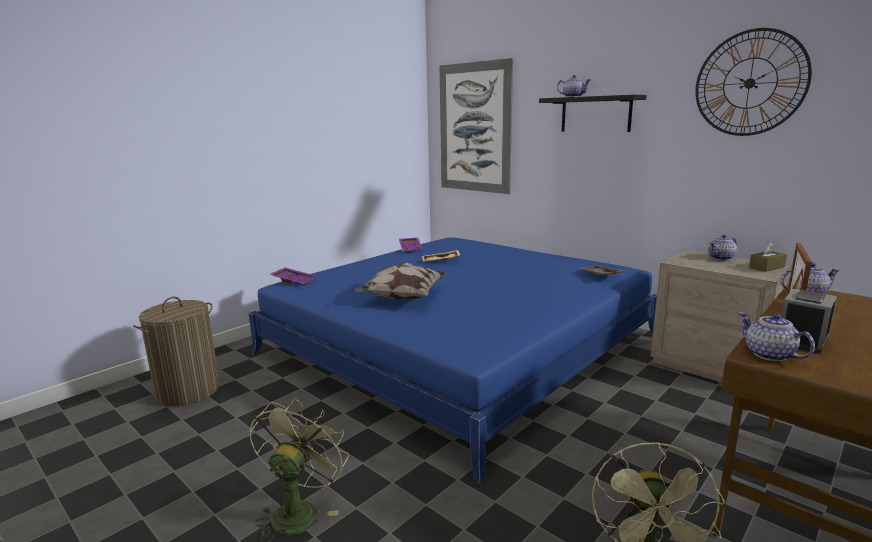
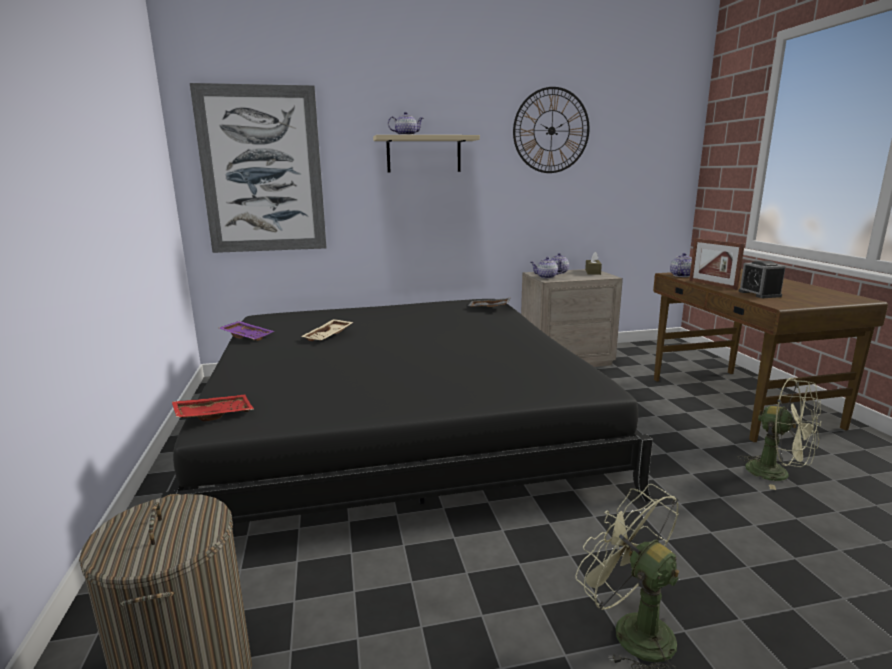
camera: 55 degrees left, 0 degrees up
(295, 281) = (214, 414): purple tray -> red tray
(402, 298) = (406, 377): pillow -> none
(458, 344) = (397, 423): blue bed -> black bed
(595, 114) = (424, 154): black shelf -> beige shelf
(769, 355) = (779, 303): teapot -> teapot (547, 277)

